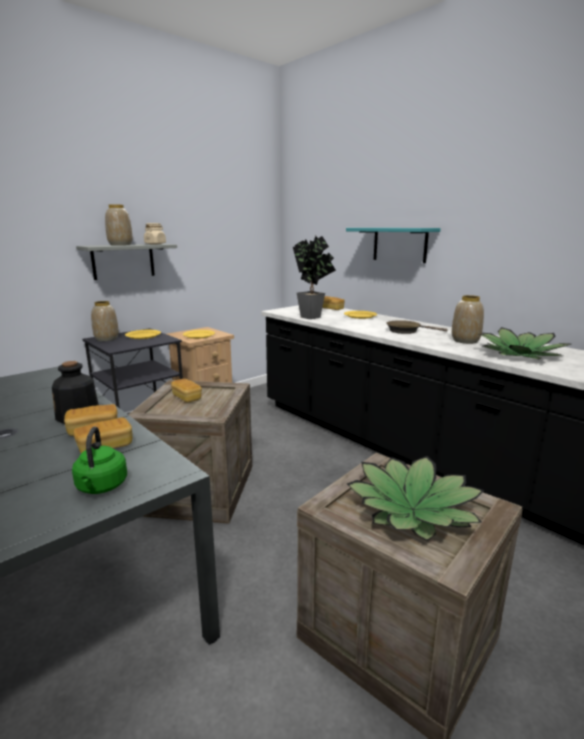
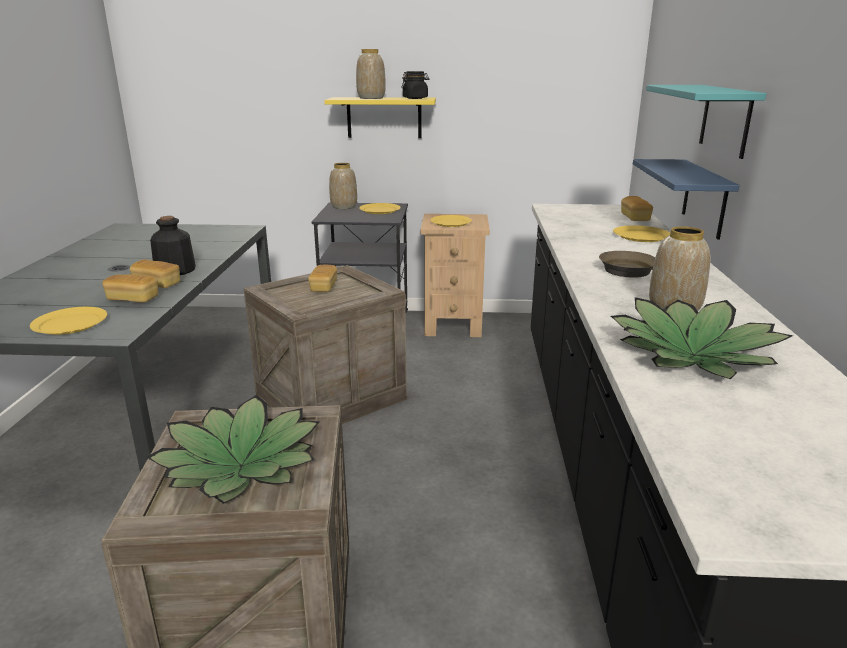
camera: 45 degrees right, 5 degrees up
(101, 487) = (70, 324): green kettle -> yellow plate
(123, 261) = (384, 117): grey shelf -> yellow shelf
(155, 244) = (415, 98): beige jar -> black jar
(314, 317) = (569, 224): potted plant -> none
(388, 289) = (704, 198): none -> blue shelf

